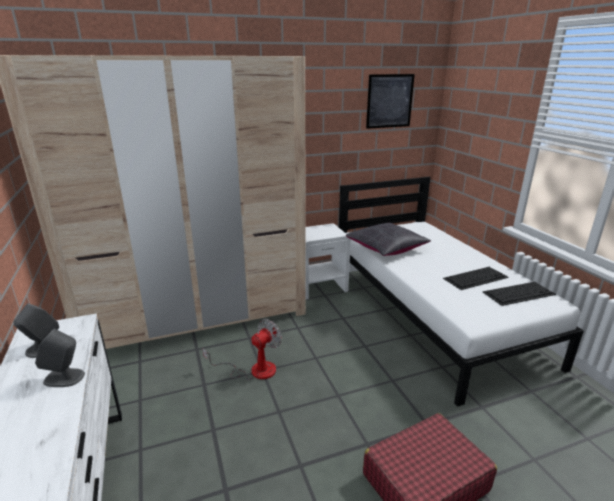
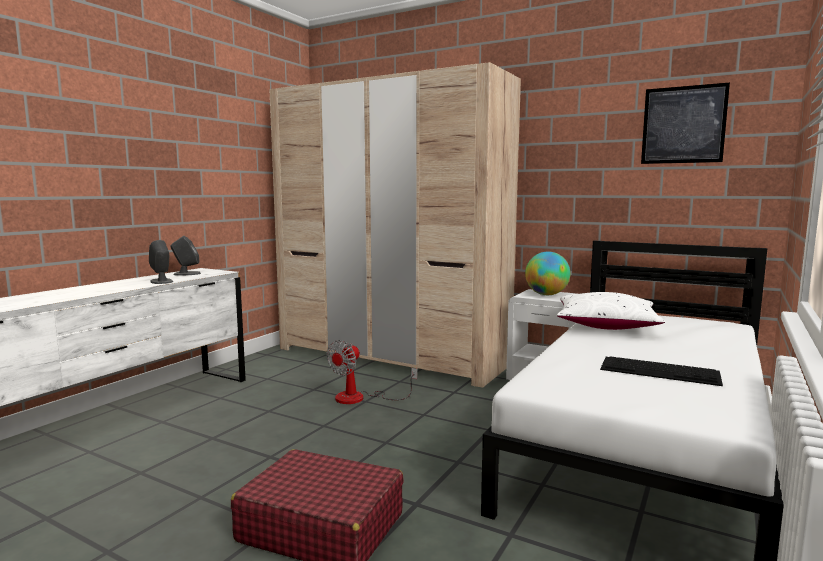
camera: 50 degrees right, 15 degrees down
(254, 370) = (360, 398): fan -> fan turned 120 degrees clockwise
(320, 231) = (546, 295): none -> globe
(386, 248) = (606, 325): black pillow -> white pillow
(519, 293) = (688, 398): keyboard -> none

